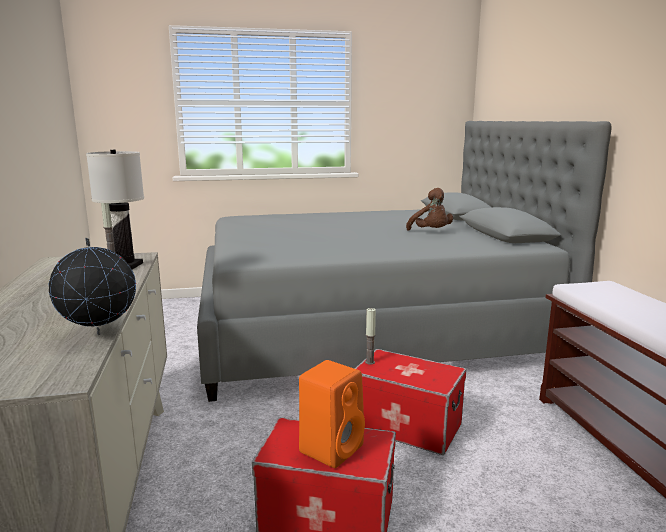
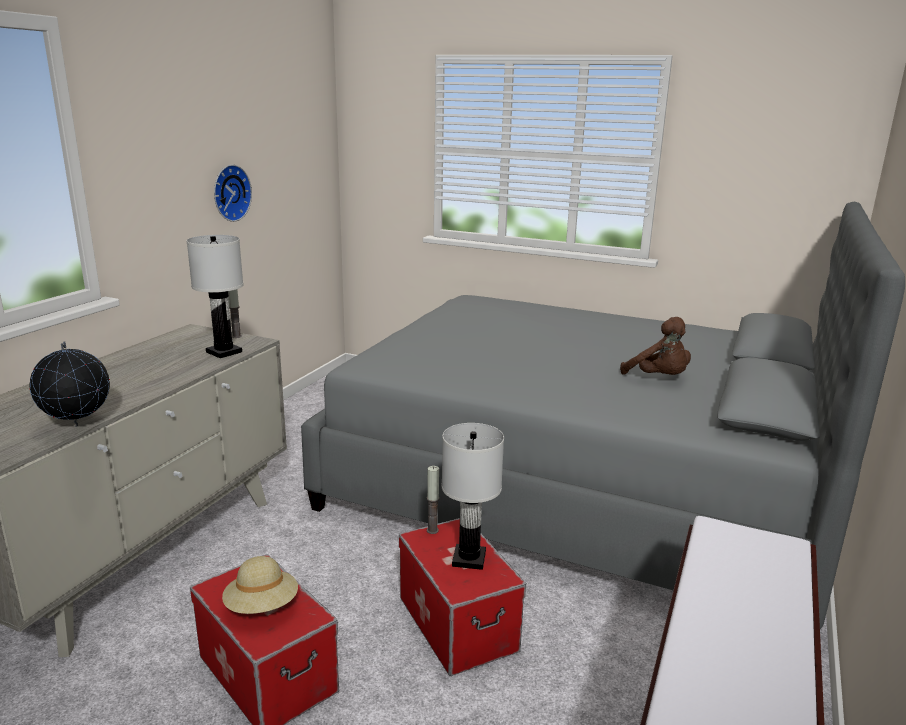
camera: 35 degrees right, 5 degrees up
(25, 134) = (229, 193): none -> wall clock
(332, 447) = (262, 606): orange speaker -> beige hat
(415, 368) = (468, 558): none -> white table lamp
(431, 232) = (659, 378): brown plush toy -> brown plush toy turned 45 degrees counterclockwise

